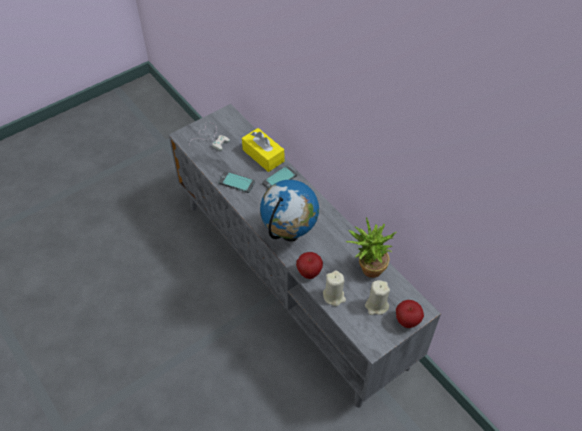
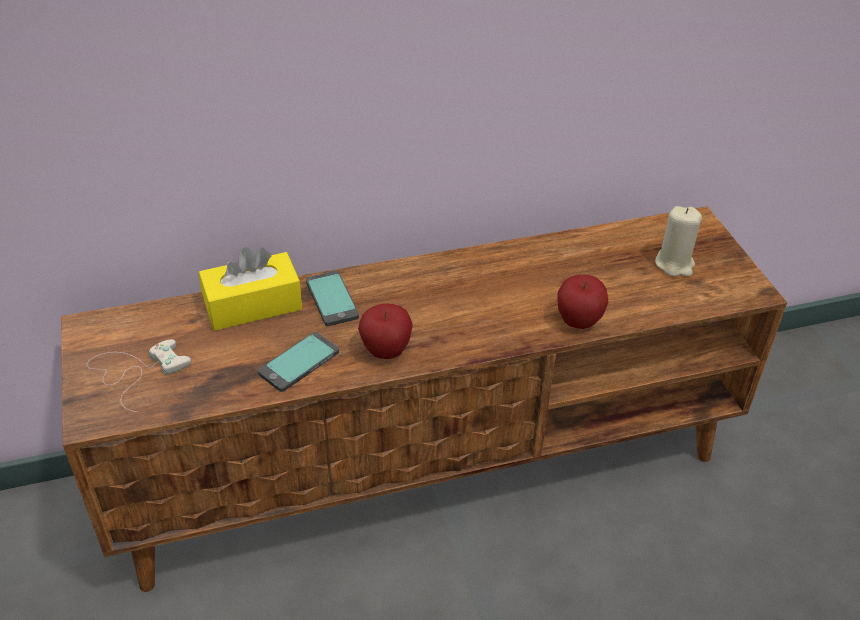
camera: 70 degrees left, 10 degrees down
(289, 235) = (478, 322): globe -> none
(292, 281) = (428, 468): grey tv stand -> brown tv stand
(334, 296) = (640, 306): beige candle -> none
(367, 269) = (596, 252): potted plant -> none
(407, 321) = (714, 242): apple -> apple (386, 351)

